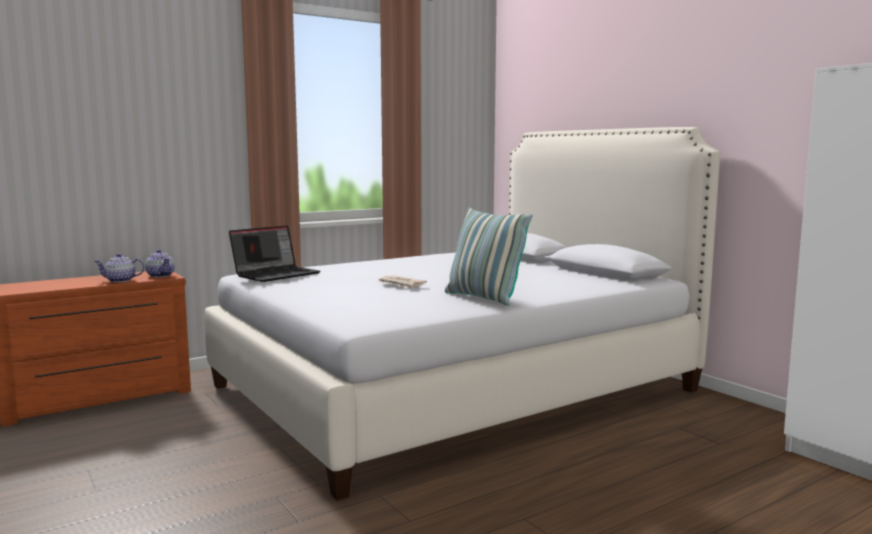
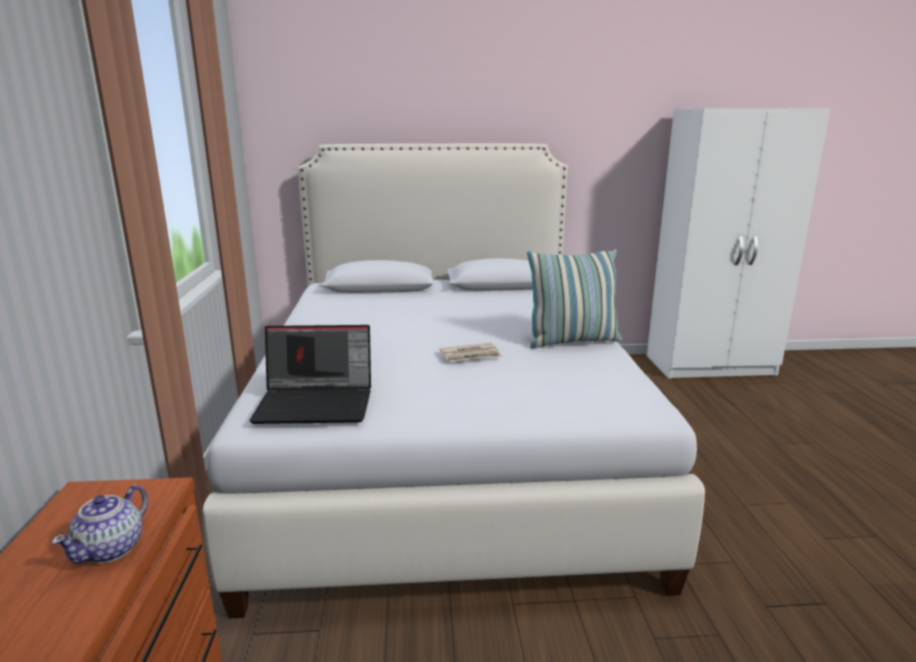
camera: 60 degrees left, 10 degrees up
(160, 275) = (132, 497): teapot -> none
(276, 274) = (317, 403): laptop -> laptop turned 105 degrees clockwise

